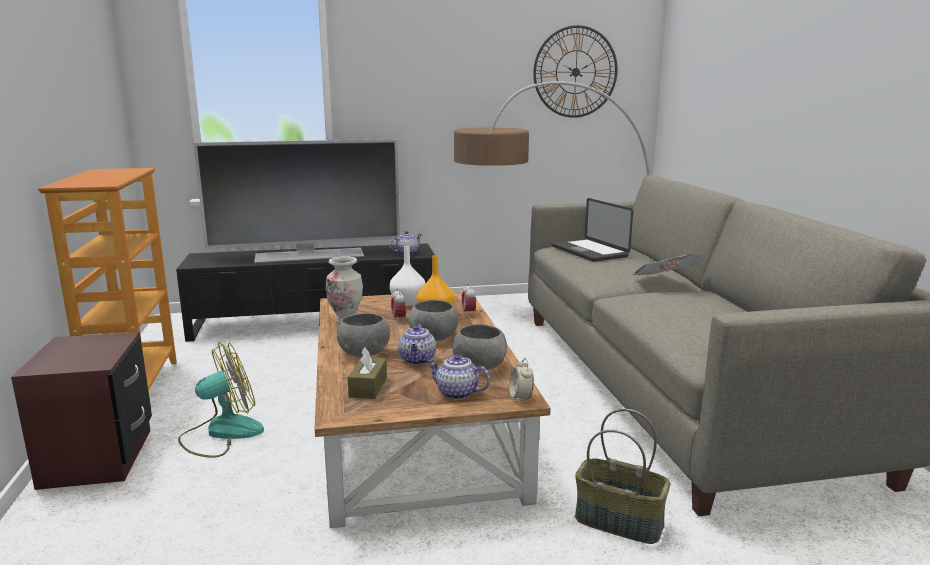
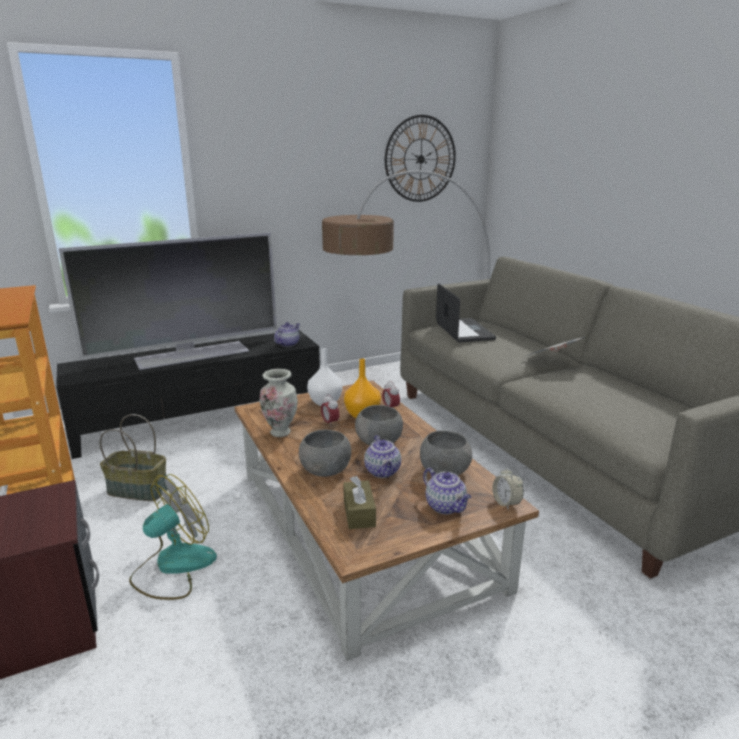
camera: 15 degrees left, 5 degrees up
(456, 393) = (446, 507): teapot -> teapot turned 135 degrees counterclockwise
(589, 251) = (464, 331): laptop -> laptop turned 150 degrees counterclockwise
(620, 521) = (594, 596): basket -> basket (139, 490)

